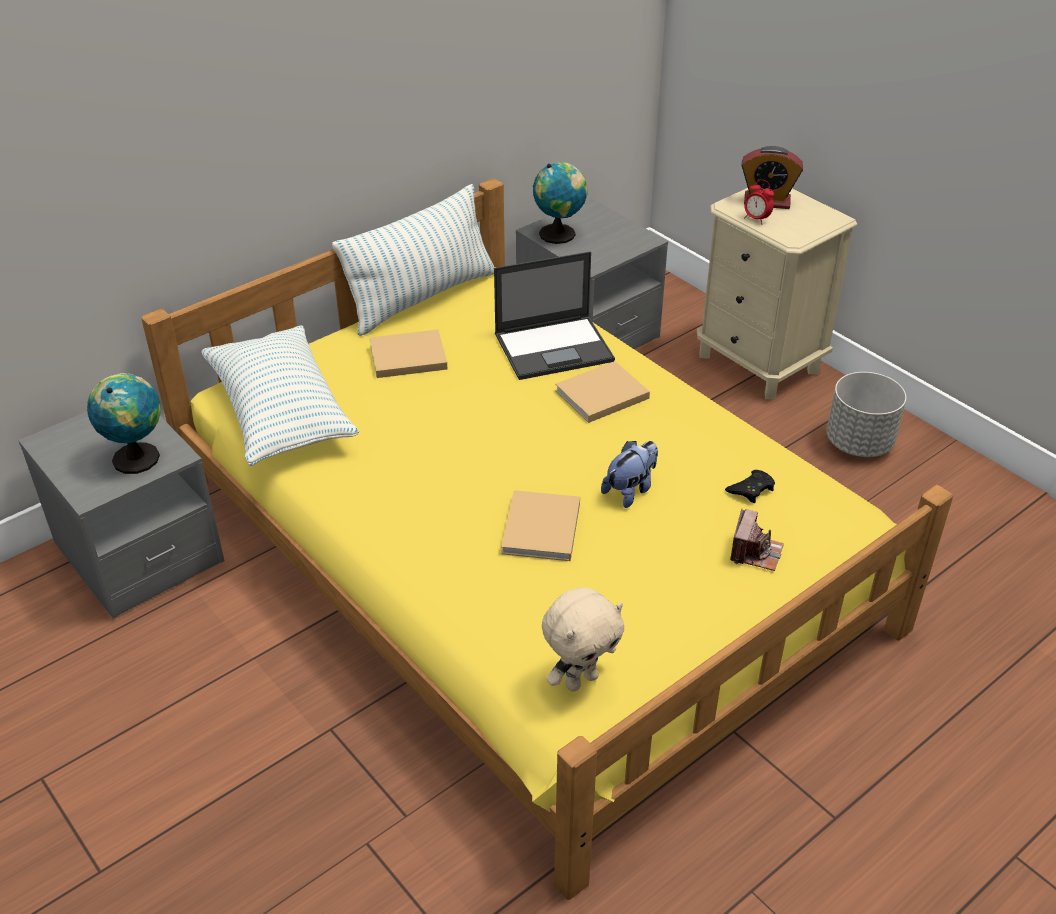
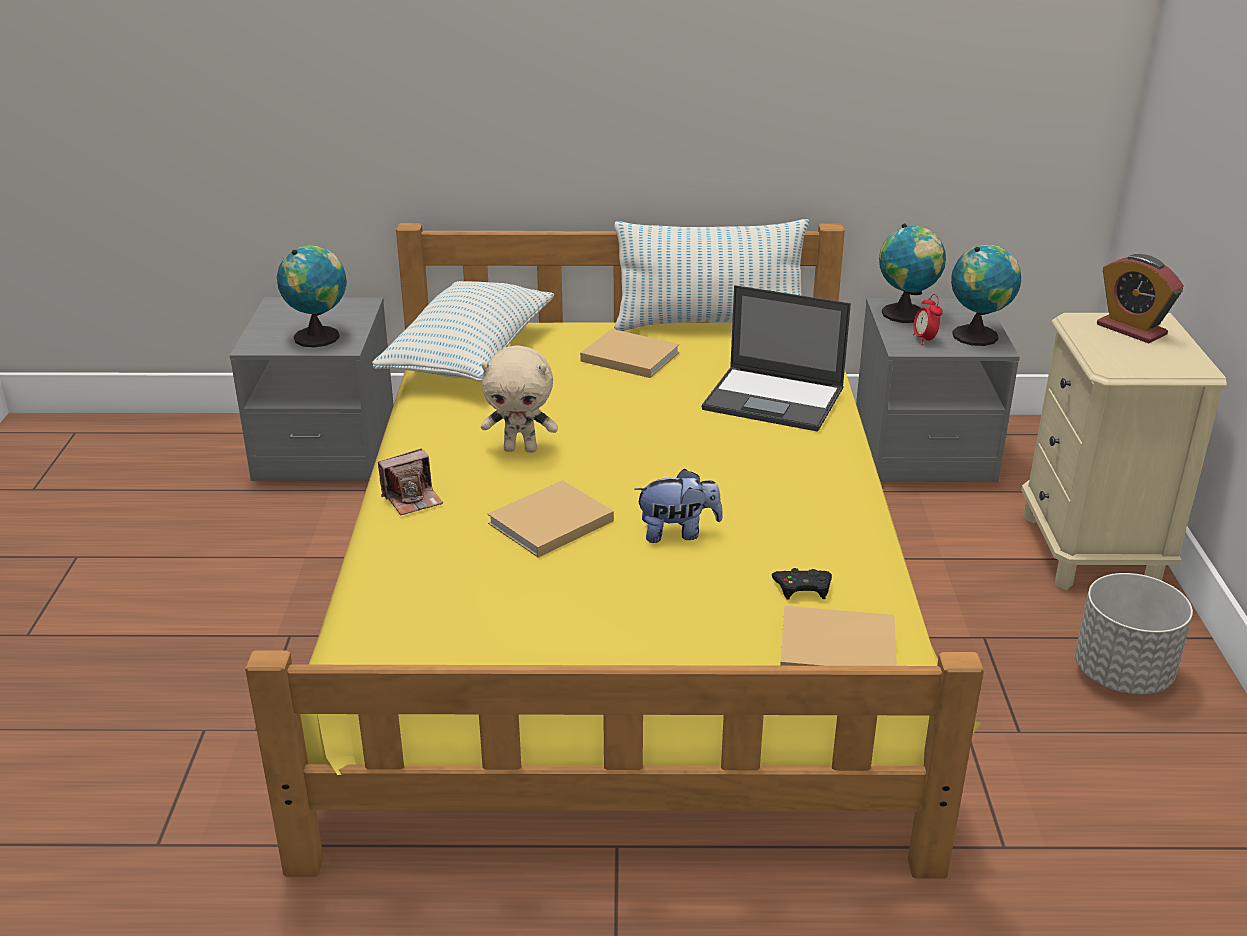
camera: 40 degrees right, 10 degrees down
(580, 680) = (409, 646): beige plush toy -> beige plush toy (521, 449)
(599, 395) = (762, 451): beige book -> beige book (833, 648)
(625, 234) = (978, 336): none -> globe
(755, 552) = (725, 639): camera -> camera (412, 499)
(756, 219) = (1092, 339): alarm clock -> alarm clock (924, 340)

